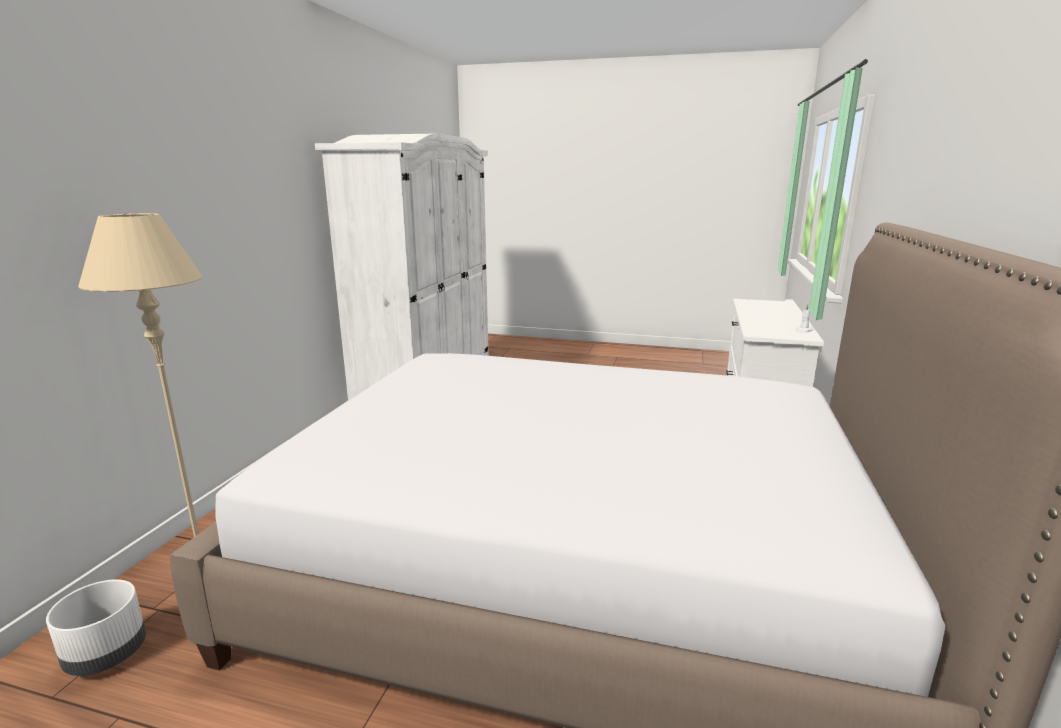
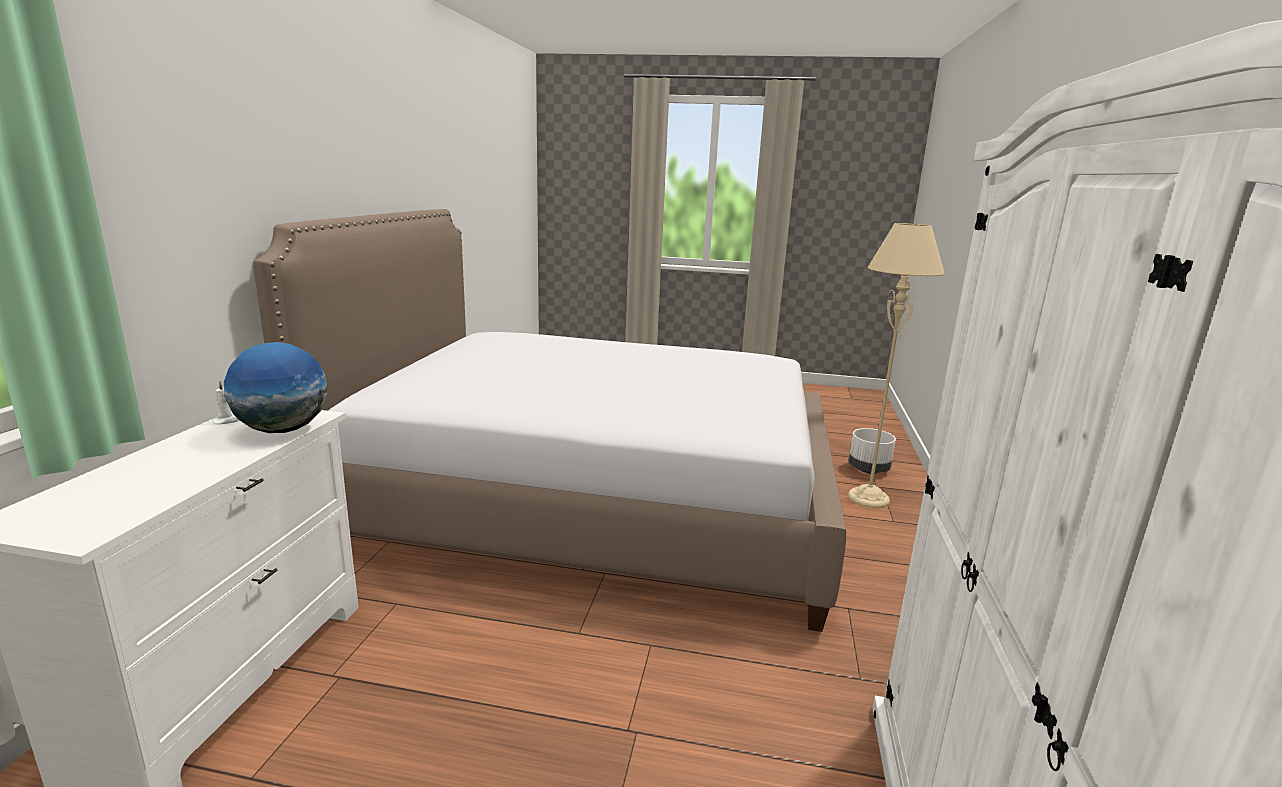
camera: 175 degrees right, 0 degrees up
(757, 327) = (283, 430): none -> globe

